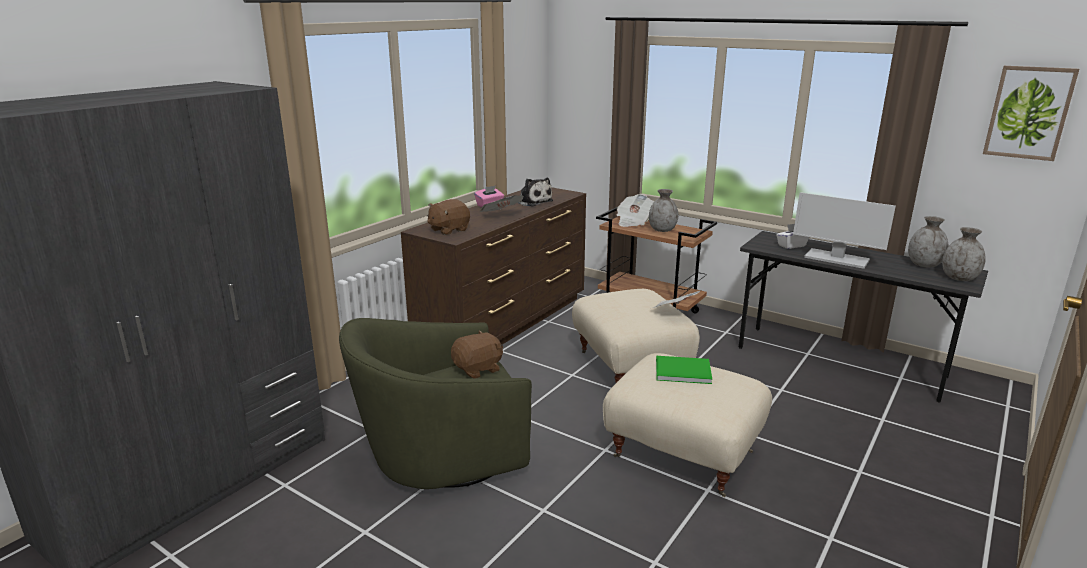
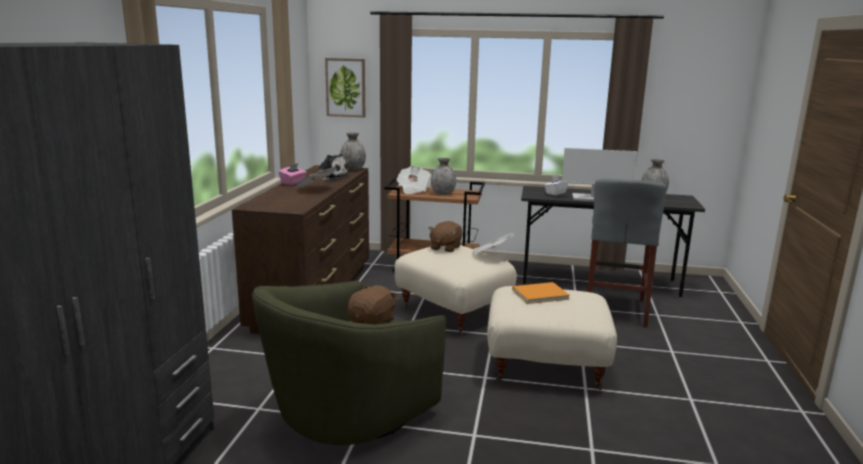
camera: 25 degrees left, 5 degrees down
(448, 230) = (279, 203): brown plush toy -> brown plush toy (445, 248)
(681, 370) = (538, 294): green book -> orange book
(829, 401) = (615, 309): none -> grey stool
(959, 278) = (682, 201): grey vase -> grey vase (353, 169)
(1028, 112) = (704, 80): picture -> picture (346, 87)

